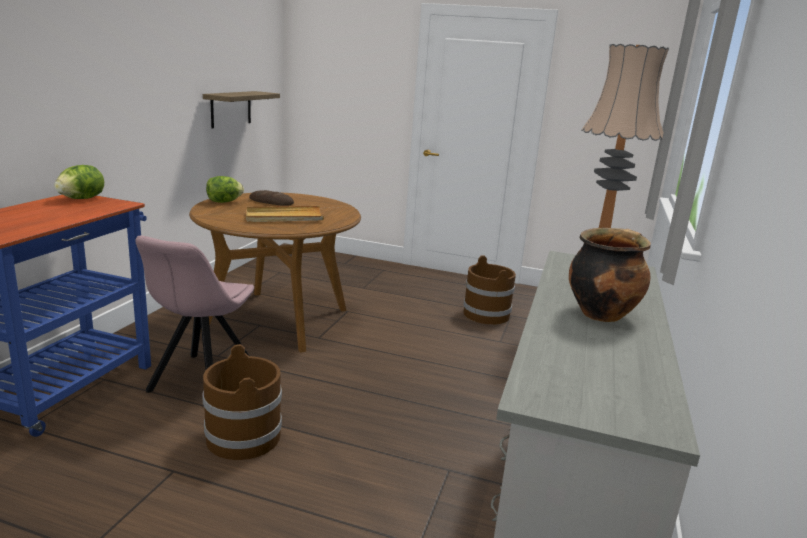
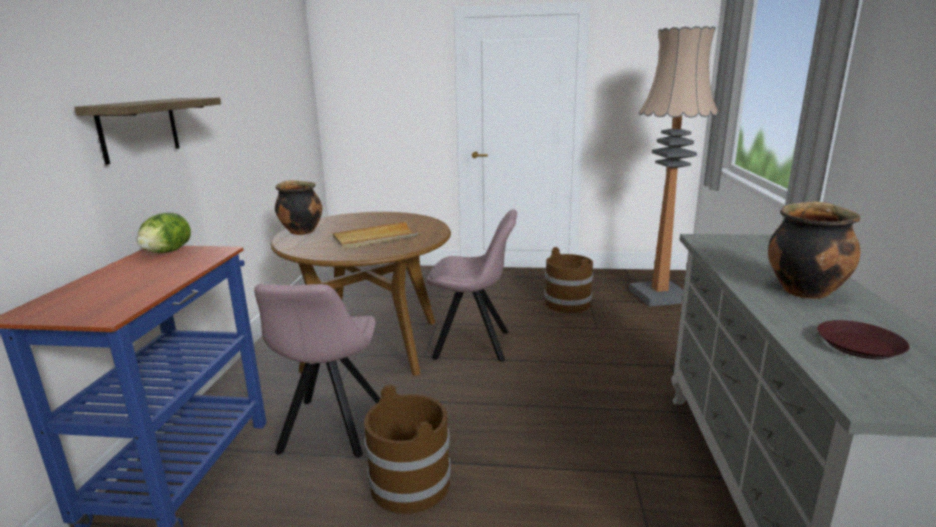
camera: 10 degrees left, 0 degrees up
(224, 202) = (300, 231): lettuce -> cooking pot
(231, 109) = (277, 133): shelf -> shelf (139, 129)
(271, 202) = (349, 224): bread -> none
(369, 335) = (472, 345): none -> pink chair
(588, 362) = (860, 346): none -> brown plate

